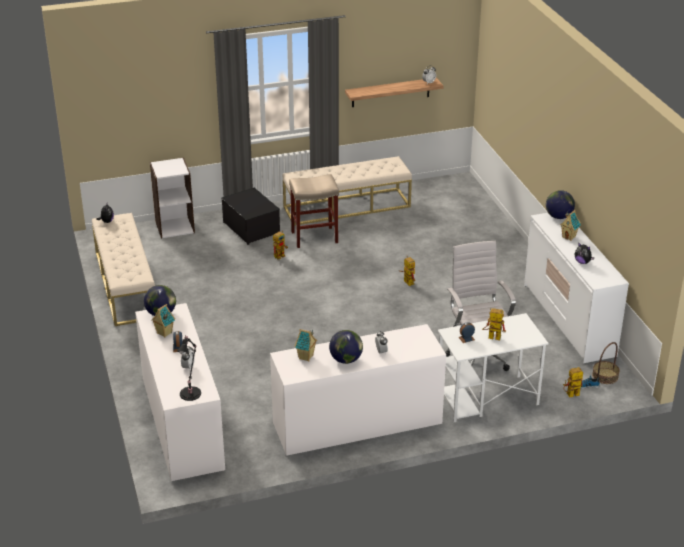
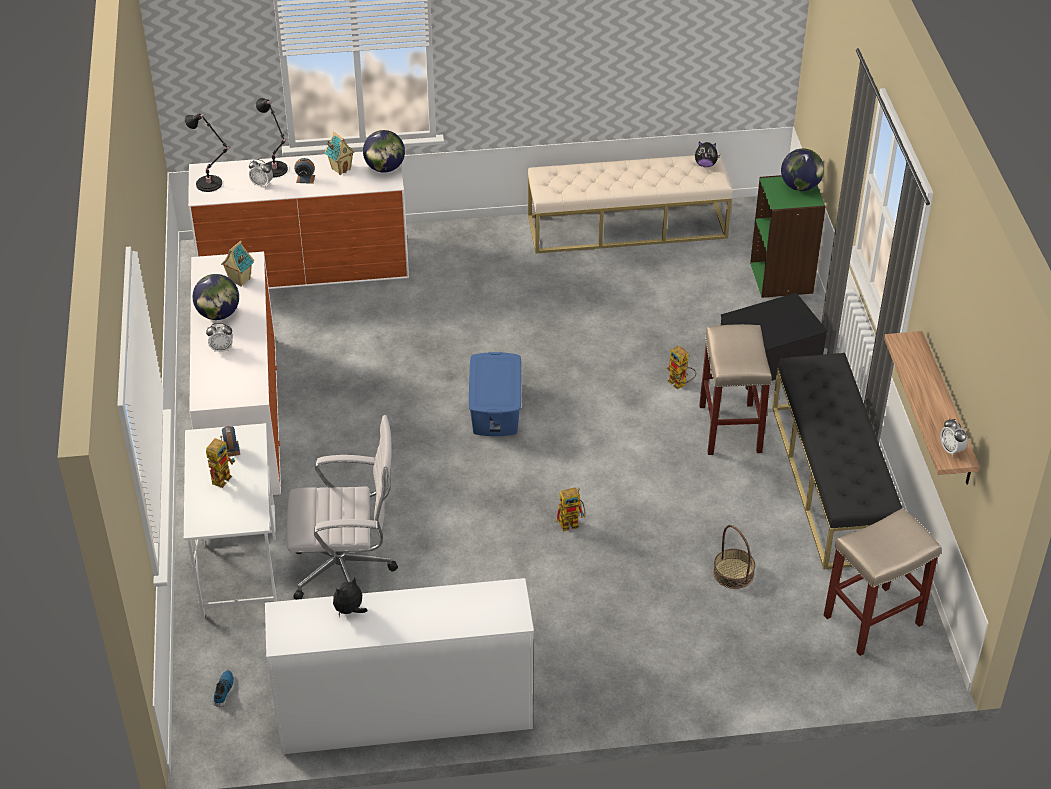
camera: 100 degrees right, 10 degrees up
(169, 363) = (275, 170): none -> black table lamp
(175, 227) = (782, 278): white bookcase -> green bookcase
(319, 317) = (496, 408): none -> blue storage box
(347, 206) = (831, 482): beige bench -> black bench
(439, 194) = (872, 621): none -> beige stool
(558, 217) = (508, 616): globe -> globe (800, 187)
(569, 237) = (435, 613): toy house -> none
(570, 395) = (208, 663): toy robot -> none
(605, 376) = (239, 722): basket -> basket (733, 573)

